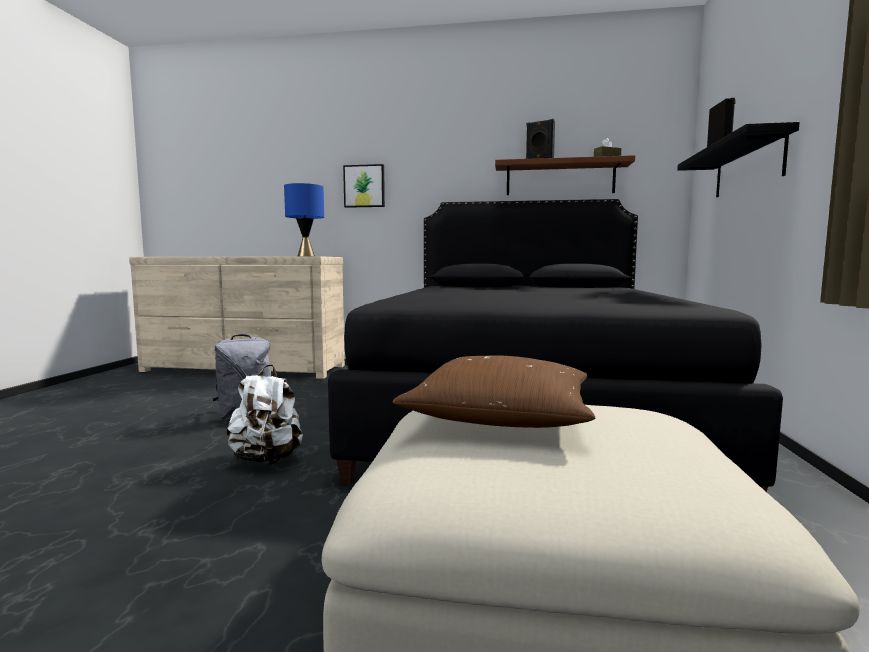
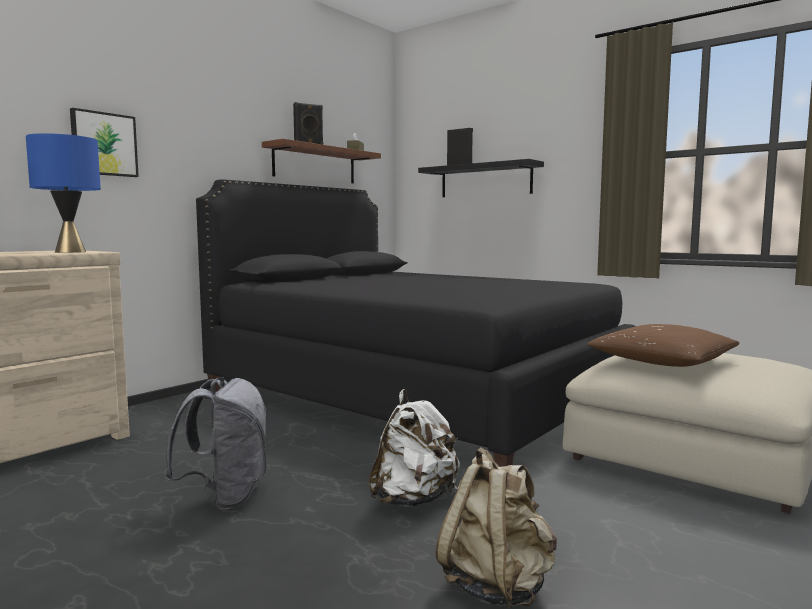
camera: 60 degrees left, 0 degrees up
(118, 514) = (497, 586): none -> beige backpack

